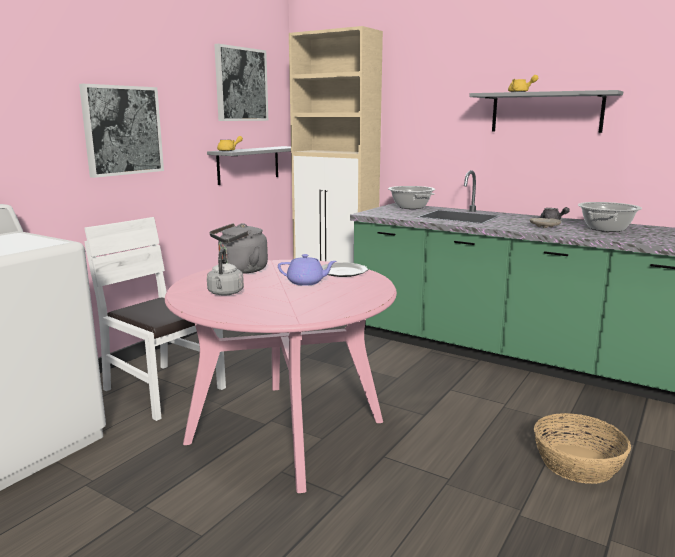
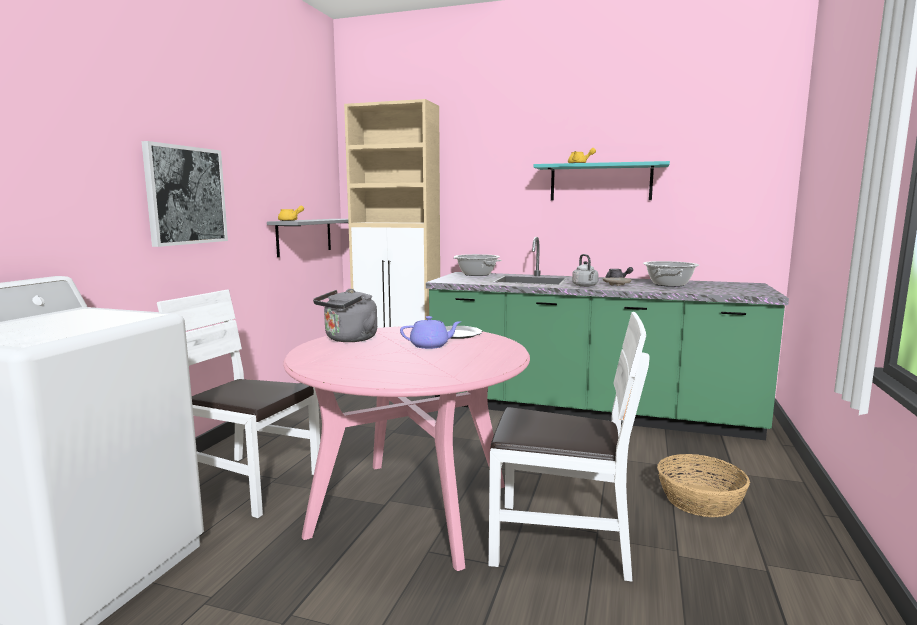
camera: 15 degrees left, 5 degrees down
(225, 293) = (355, 361): grey kettle -> grey kettle (585, 286)
(241, 84) = (296, 153): picture -> none
(408, 481) = (560, 540): none -> white chair
(546, 112) = (600, 182): grey shelf -> turquoise shelf

